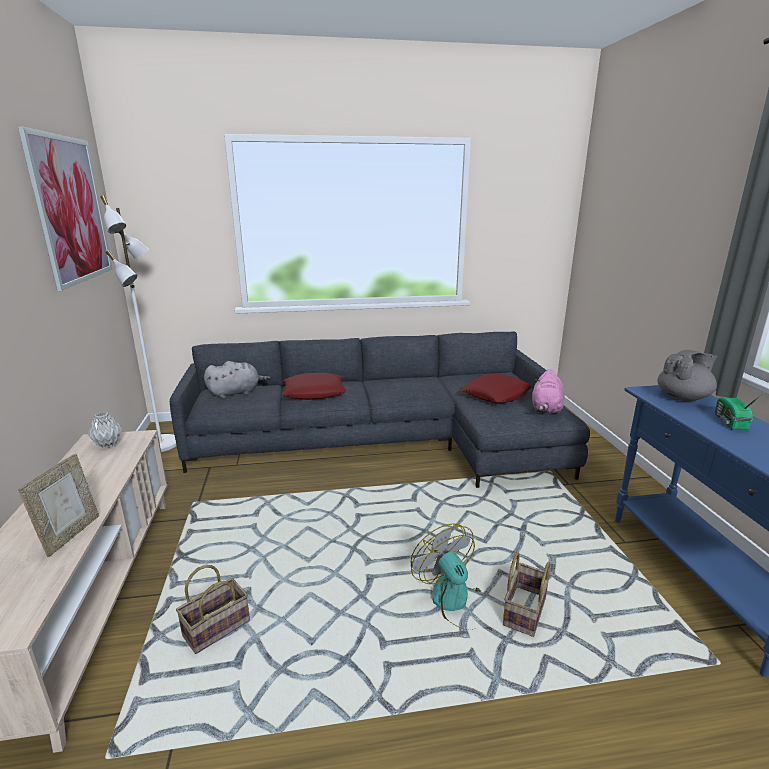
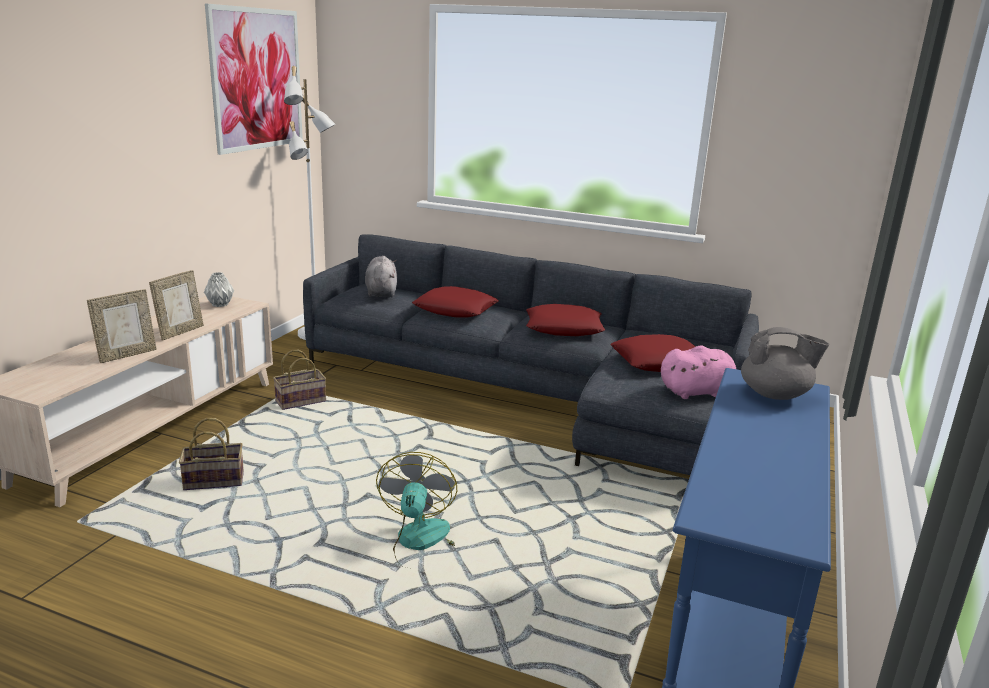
camera: 30 degrees right, 0 degrees up
(102, 487) = (180, 332): none -> picture frame
(236, 393) = (381, 292): grey plush toy -> grey plush toy turned 105 degrees counterclockwise
(407, 386) = (564, 328): none -> red pillow
(523, 610) = (476, 577): basket -> basket (301, 401)
(546, 409) = (698, 392): pink plush toy -> pink plush toy turned 150 degrees counterclockwise
(729, 422) = (772, 429): radio -> none

